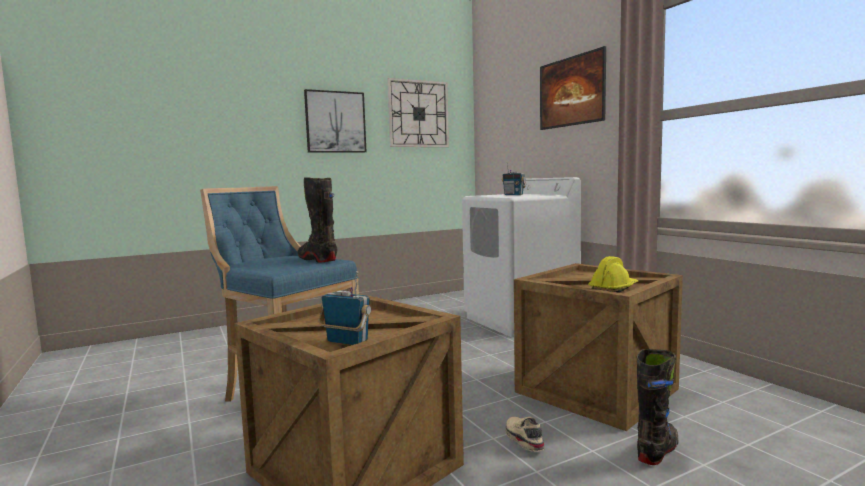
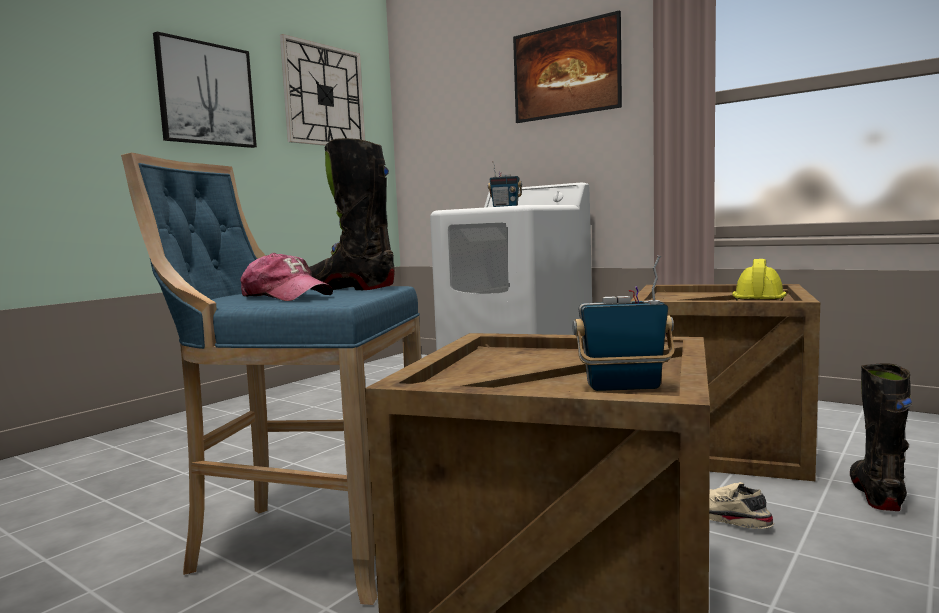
camera: 25 degrees left, 0 degrees up
(274, 263) = (285, 297): none -> cap

